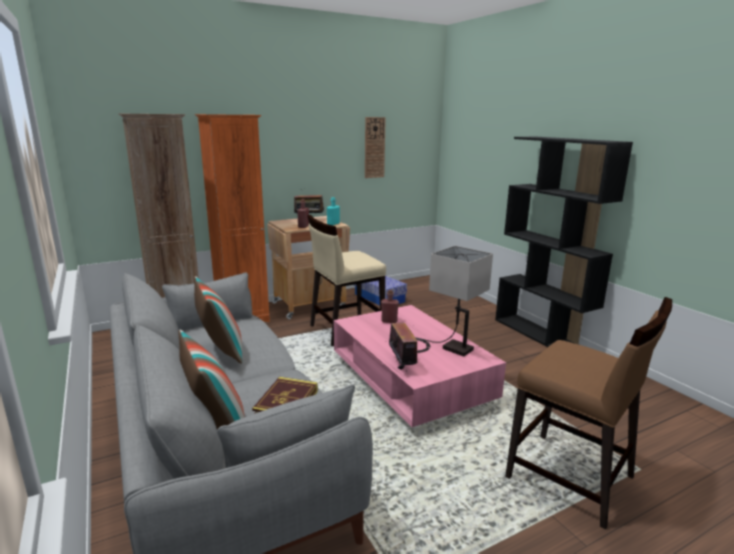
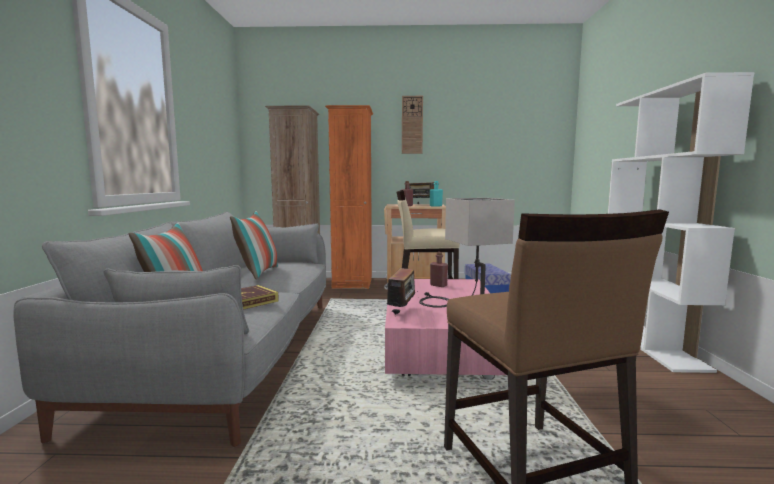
camera: 30 degrees right, 10 degrees down
(374, 147) = (495, 143): wall clock -> wall clock (412, 125)
(542, 335) = (650, 342): black bookcase -> white bookcase

